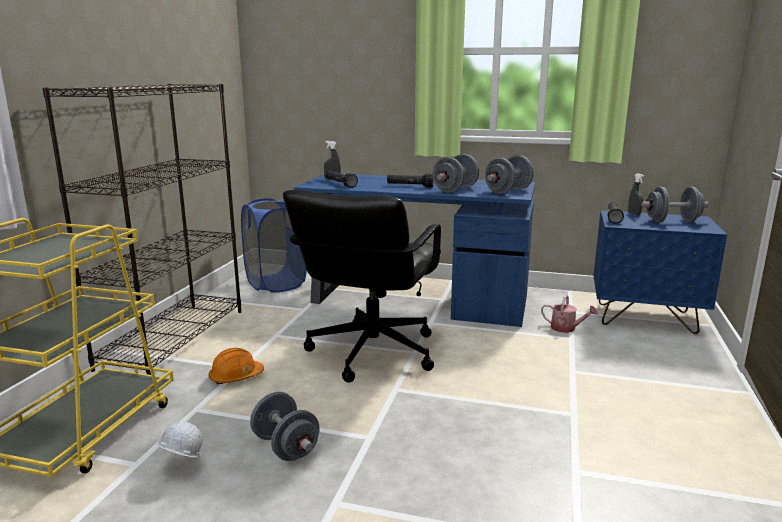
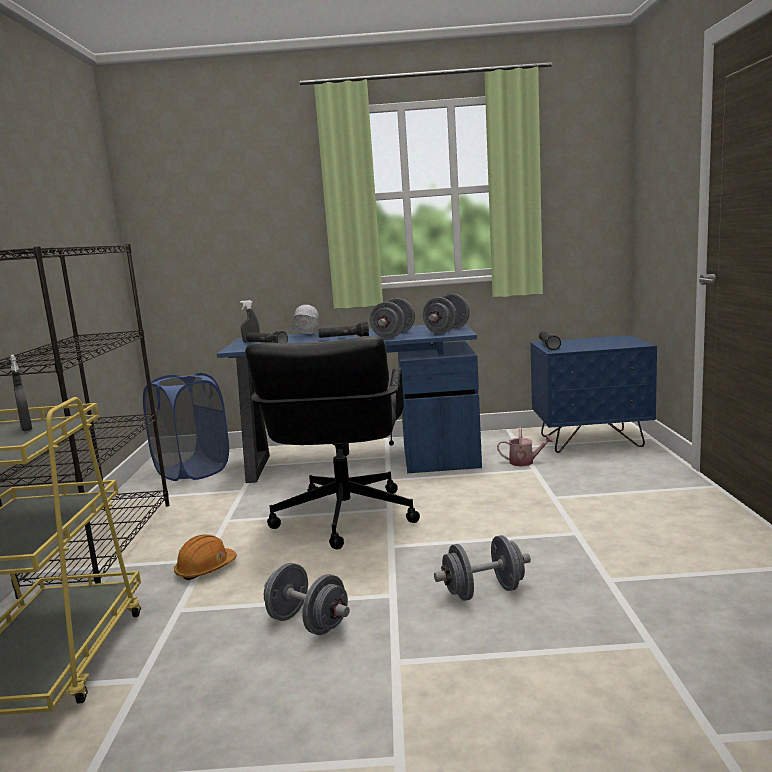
camera: 15 degrees left, 5 degrees down
(181, 467) = (199, 669): white hard hat -> white hard hat (306, 336)
(634, 214) = (563, 341): grey spray bottle -> grey spray bottle (26, 429)
(672, 221) = (602, 342): grey dumbbell -> grey dumbbell (483, 592)

